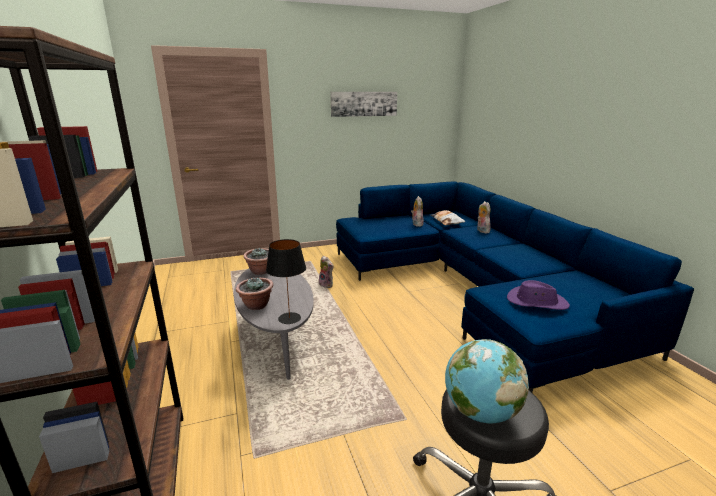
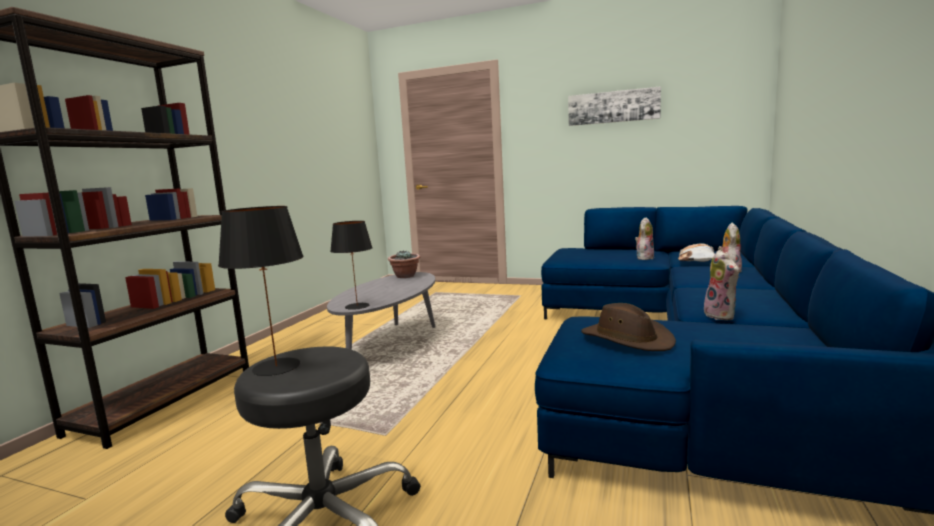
camera: 40 degrees right, 10 degrees down
(256, 305) = (353, 295): potted plant -> none
(327, 285) = (503, 316): plush toy -> plush toy (722, 316)
(480, 412) = (276, 366): globe -> black table lamp
(536, 302) = (627, 339): purple hat -> brown hat

